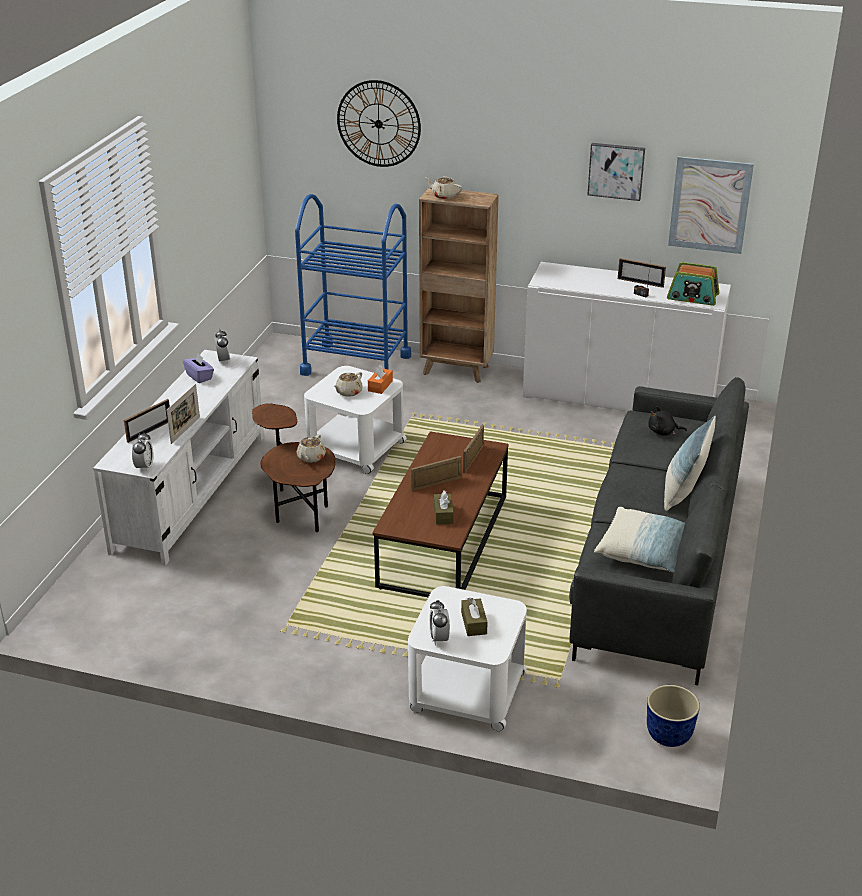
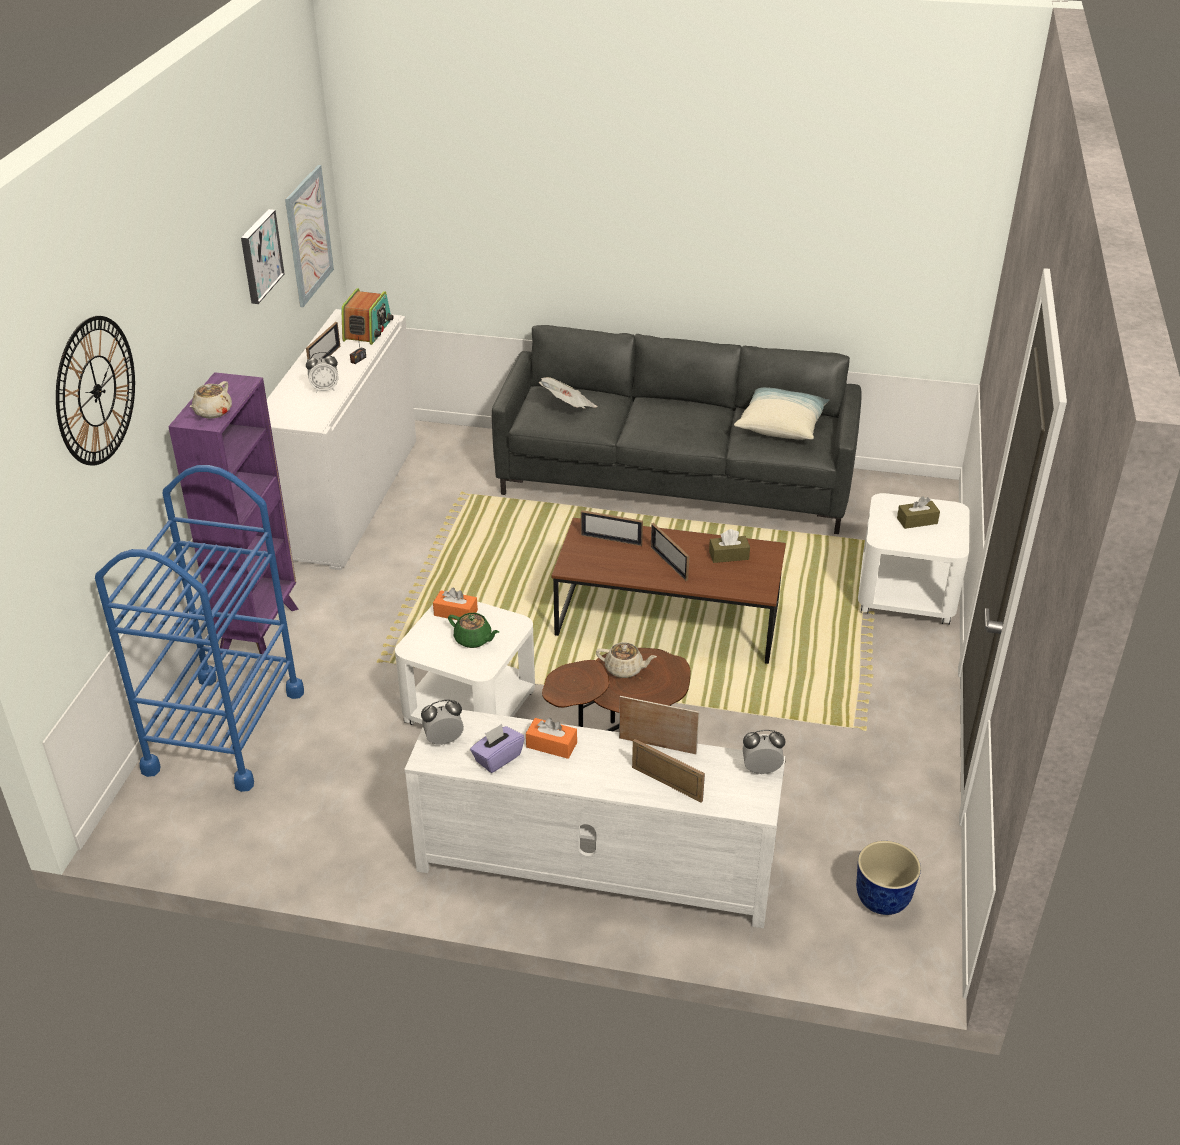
camera: 95 degrees left, 5 degrees up
(203, 394) = (551, 745): none -> orange tissue box
(348, 392) = (473, 640): beige teapot -> green teapot
(439, 638) = (949, 539): alarm clock -> alarm clock (325, 389)
(457, 370) = (260, 628): brown bookcase -> purple bookcase
(663, 432) = (568, 407): black plush toy -> newspaper
(669, 736) = (914, 487): planter -> planter (883, 900)
(683, 493) = (676, 403): pillow -> none

